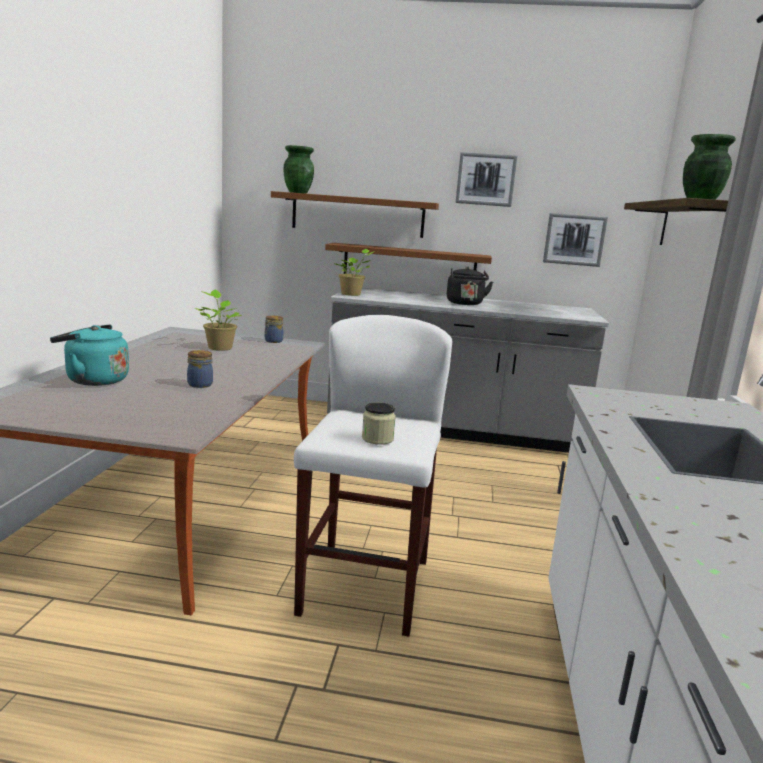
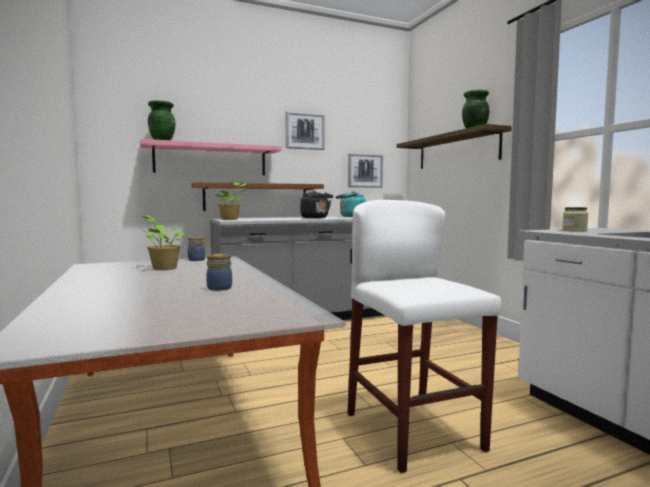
camera: 30 degrees left, 10 degrees down
(93, 380) = (107, 302): turquoise kettle -> turquoise kettle (351, 216)
(357, 215) = (211, 160): brown shelf -> pink shelf
(377, 439) = (444, 288): jar -> jar (574, 230)

